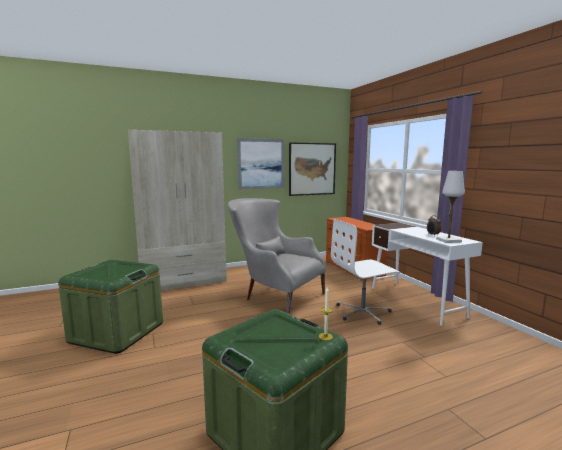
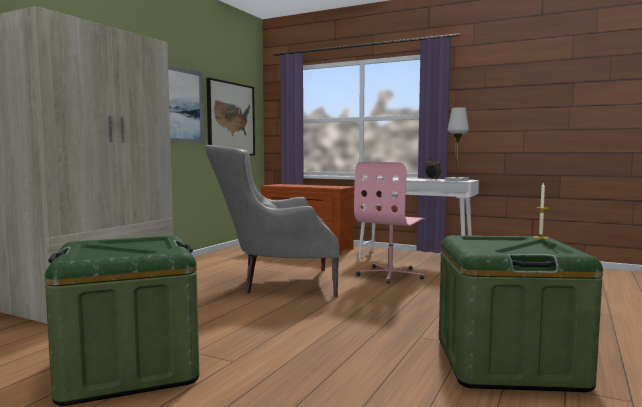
camera: 40 degrees left, 5 degrees down
(363, 312) = (391, 275): white office chair -> pink office chair

